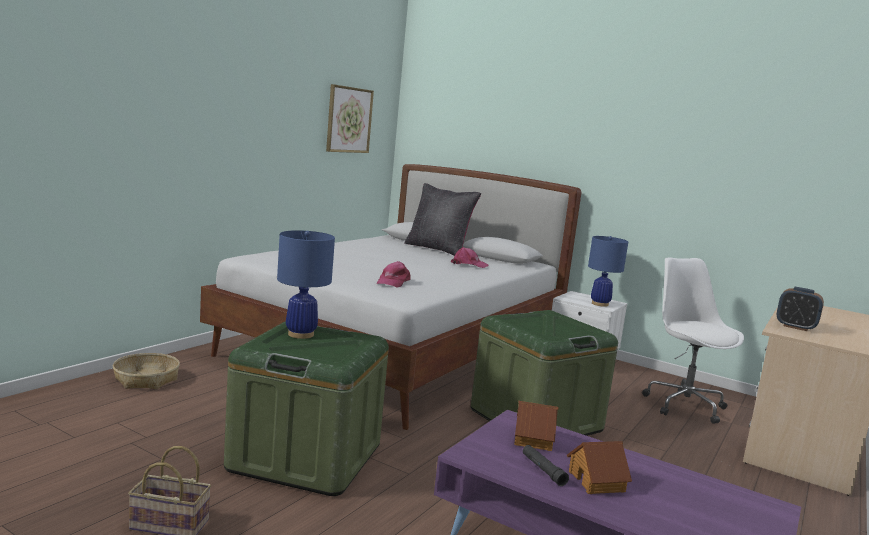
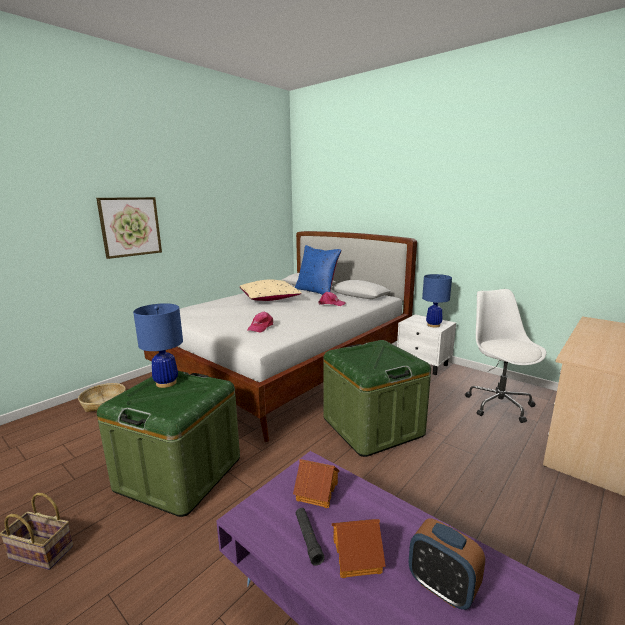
camera: 10 degrees right, 5 degrees up
(349, 120) = (252, 206): picture -> picture (130, 226)
(378, 252) = (269, 299): none -> beige pillow
(438, 249) = (316, 291): black pillow -> blue pillow
(795, 327) = (589, 351): alarm clock -> alarm clock (442, 587)

